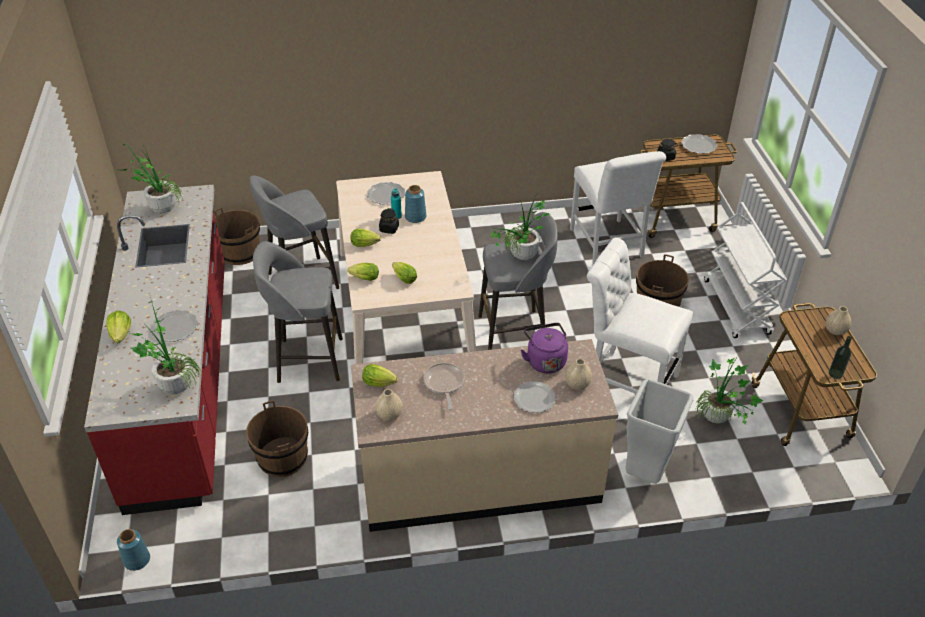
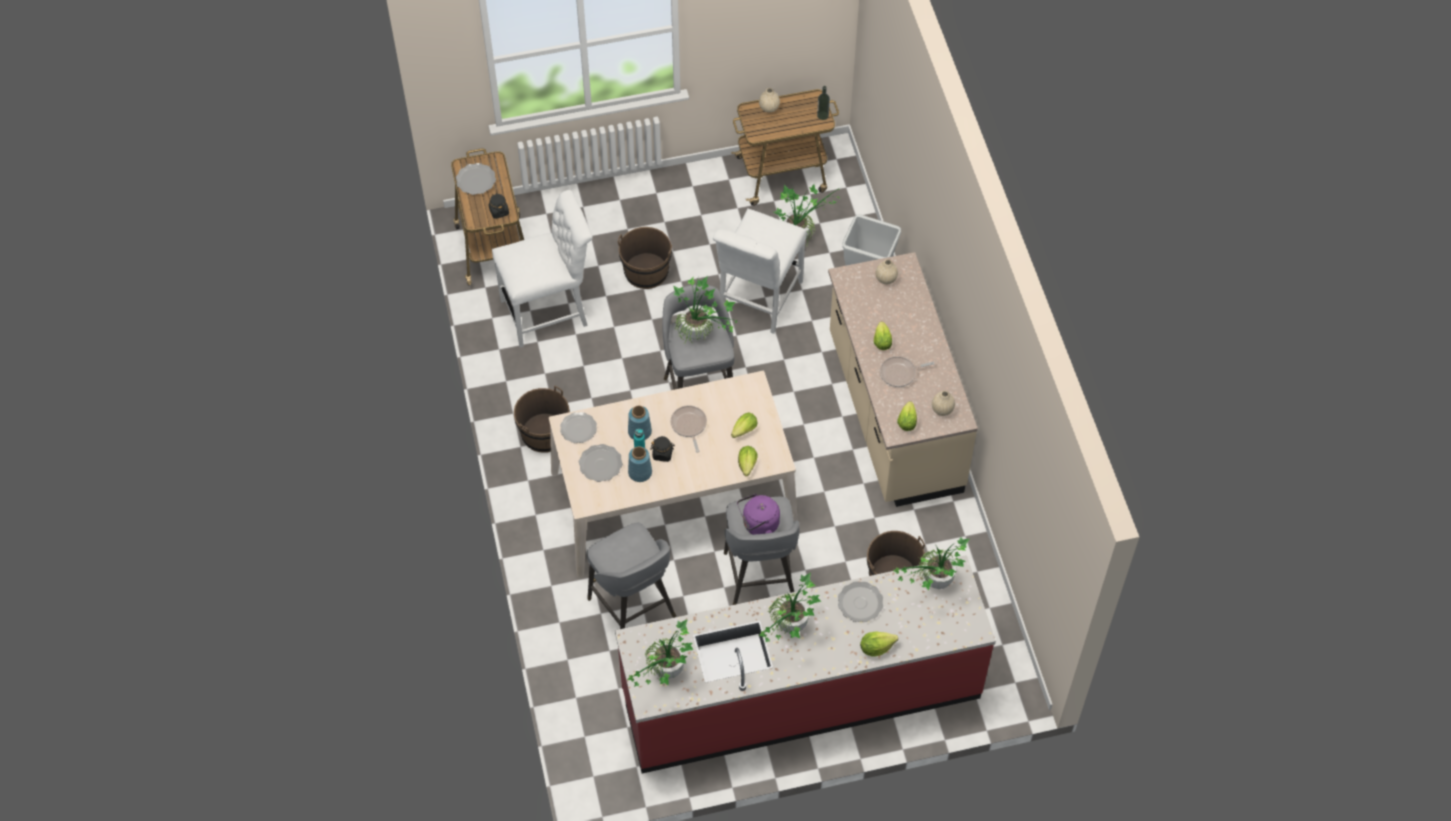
camera: 95 degrees left, 15 degrees up
(137, 559) = (1024, 670): blue vase -> blue vase (639, 472)
(168, 279) = (789, 629): none -> potted plant
(240, 253) = (583, 688): brown bucket -> brown bucket (544, 433)
(366, 244) = (691, 471): lettuce -> lettuce (881, 340)
(416, 245) = (689, 426): none -> frying pan
(535, 398) = (907, 308): plate -> plate (578, 428)
(545, 360) = (861, 302): purple kettle -> purple kettle (758, 525)
(737, 307) = (644, 206): white cart -> none

